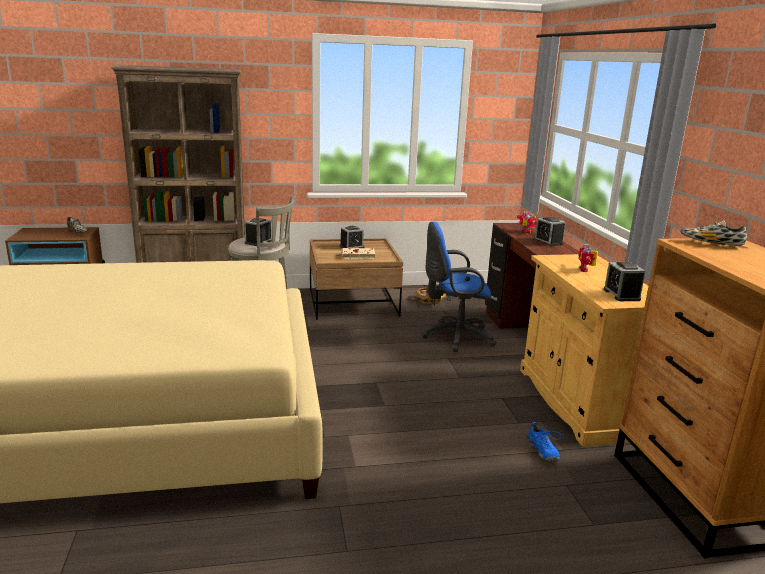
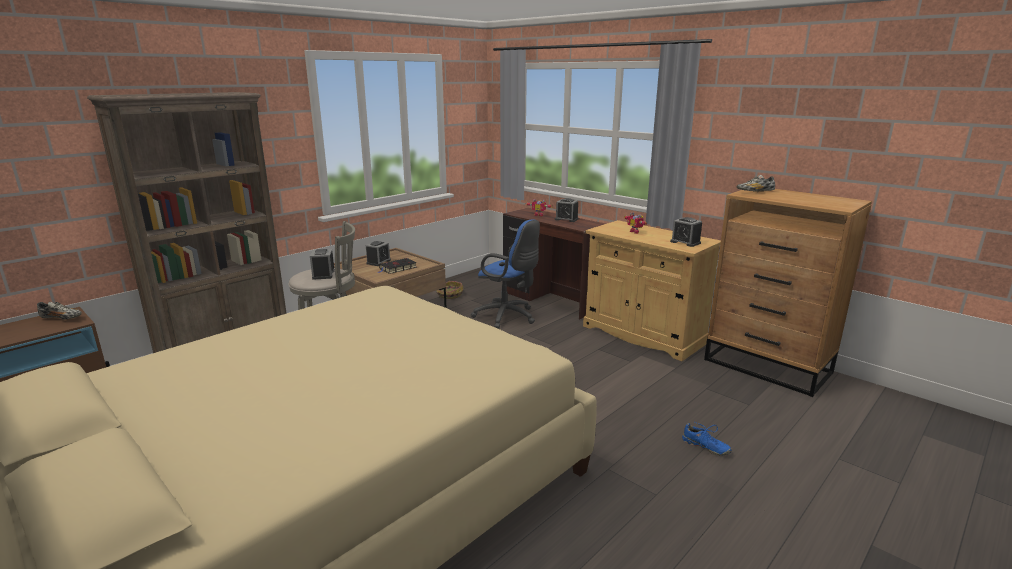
camera: 35 degrees left, 0 degrees up
(357, 256) = (397, 268): beige book -> black book
(454, 337) = (508, 317): blue office chair -> blue office chair turned 105 degrees counterclockwise
(542, 450) = (666, 373): blue shoe -> blue shoe (705, 447)

